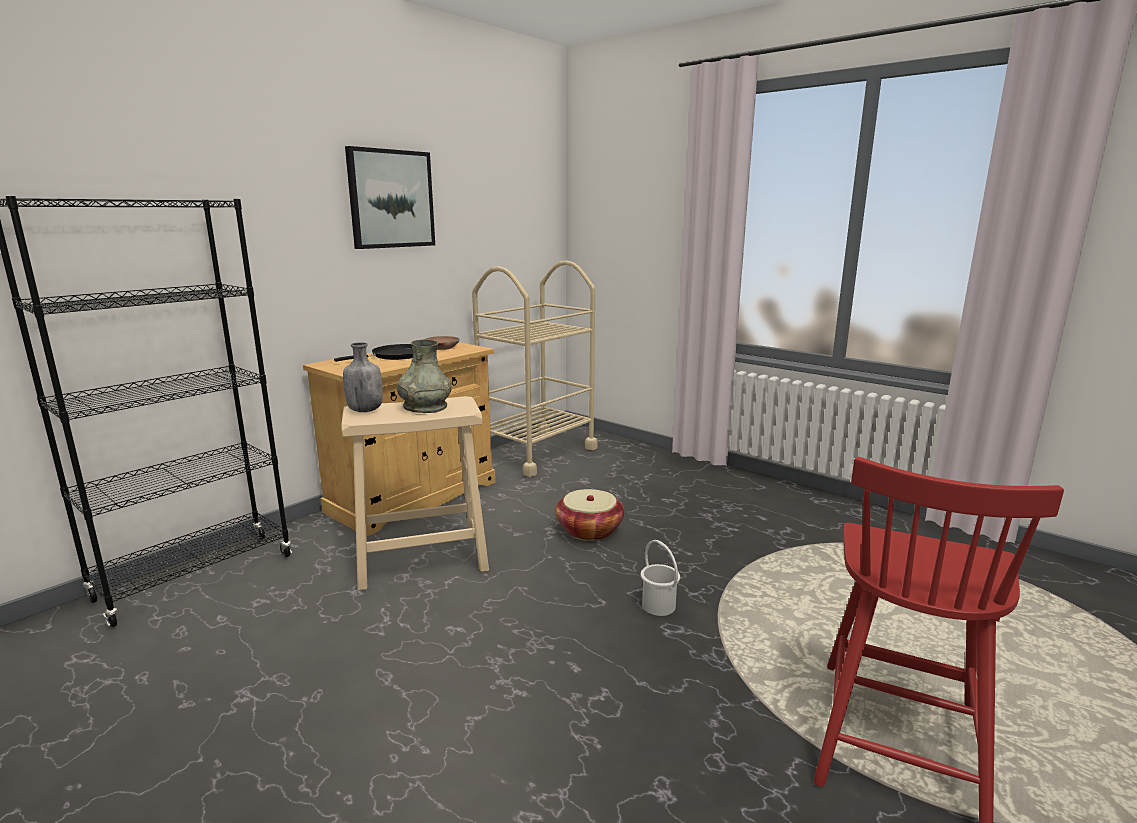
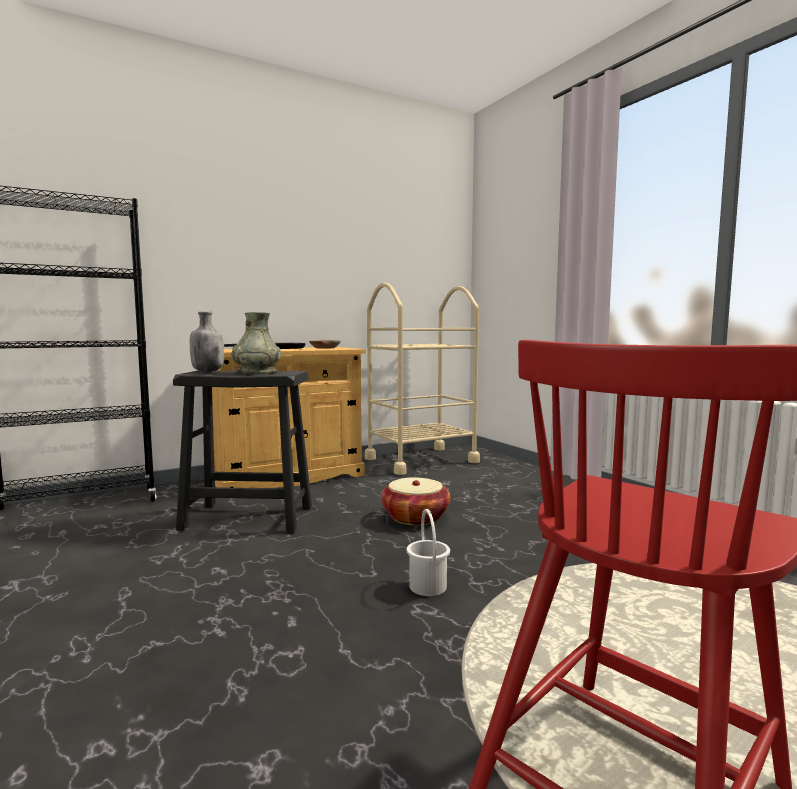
camera: 20 degrees right, 10 degrees down
(391, 199) = (295, 225): picture -> none
(421, 559) = (247, 517): beige stool -> black stool

